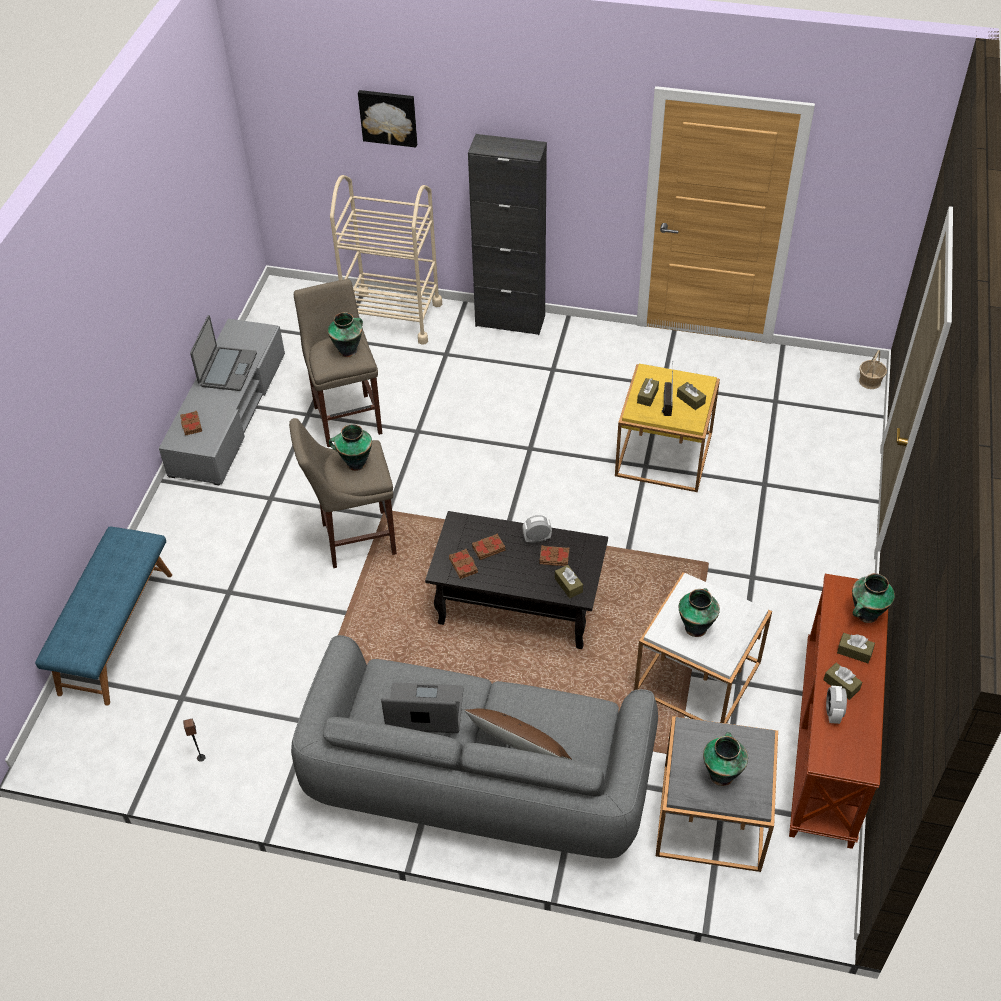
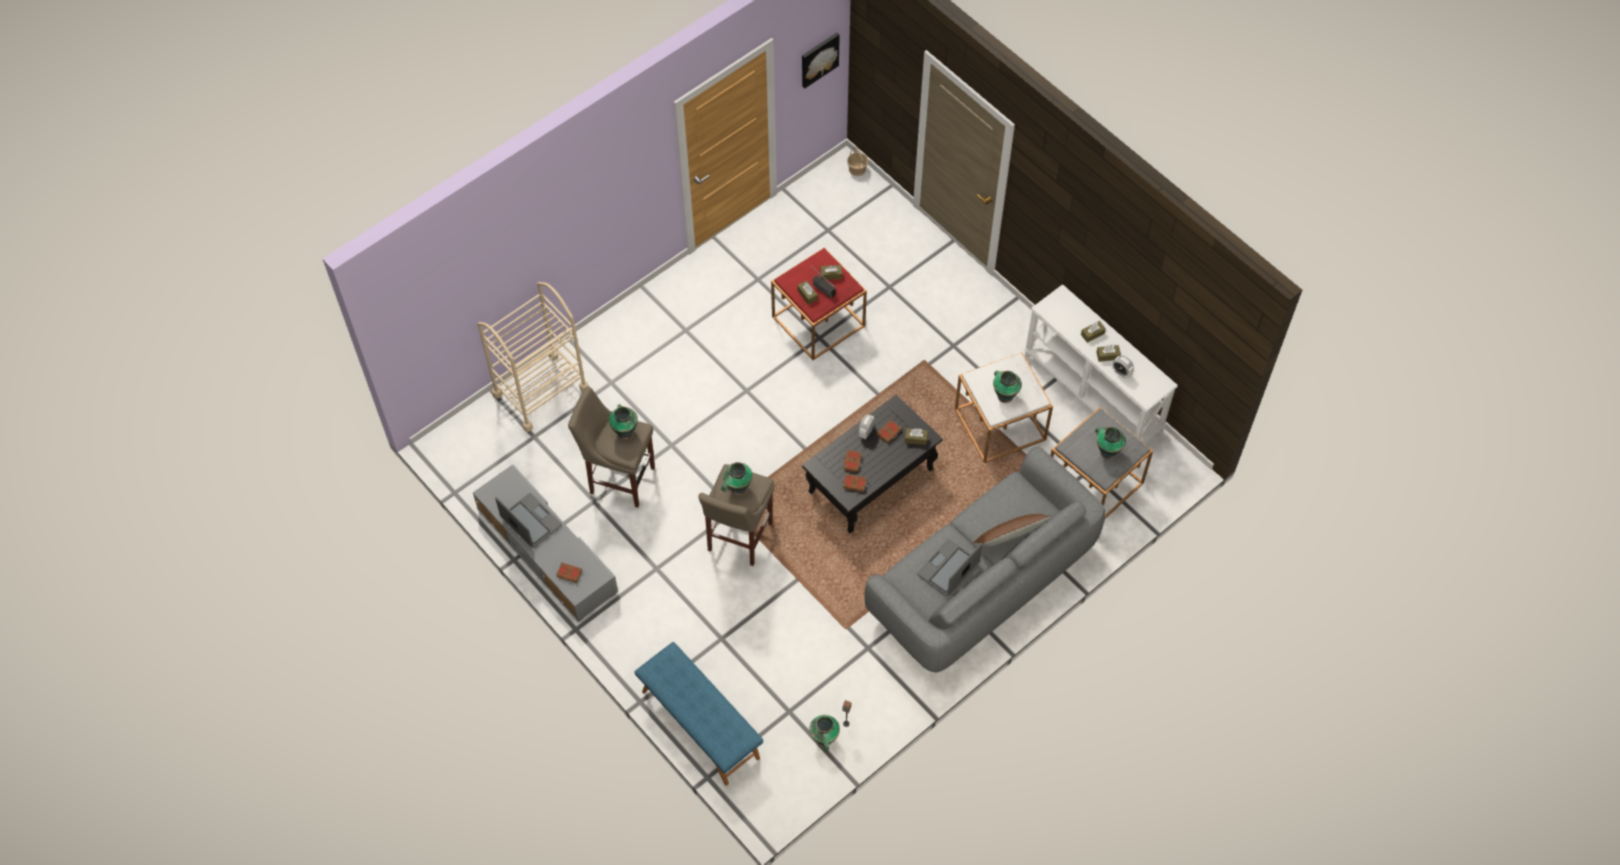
camera: 55 degrees left, 10 degrees up
(388, 117) = (497, 258): picture -> picture (819, 59)
(510, 321) = (614, 323): black cabinet -> none
(664, 454) = (818, 321): yellow side table -> red side table
(829, 743) = (1093, 393): brown console table -> white console table
(865, 614) = (1073, 310): vase -> vase (824, 739)

